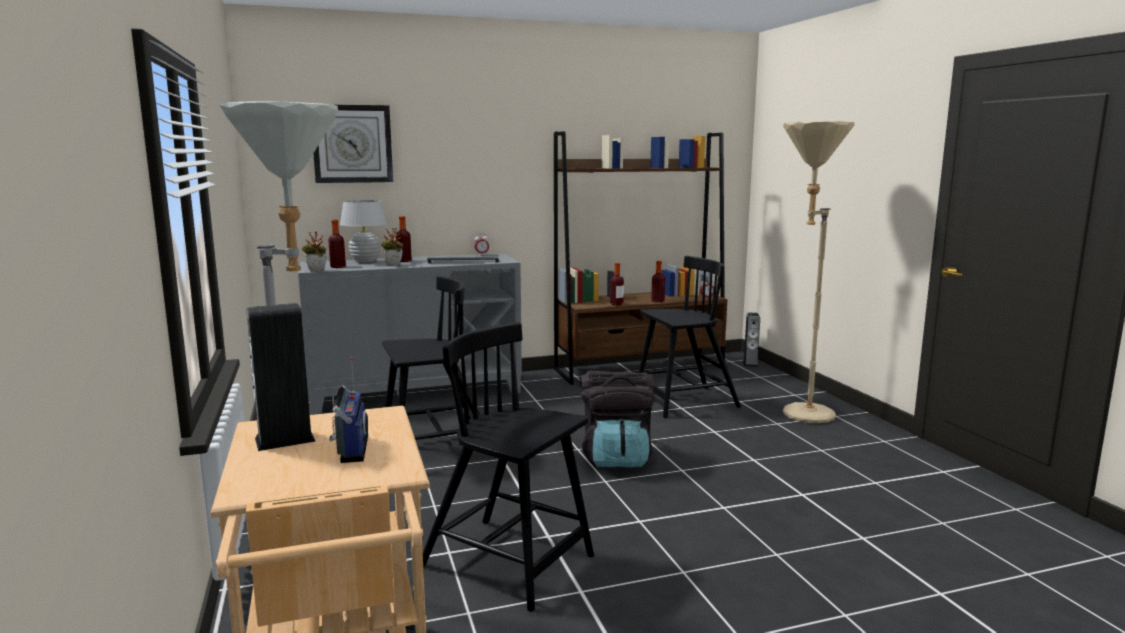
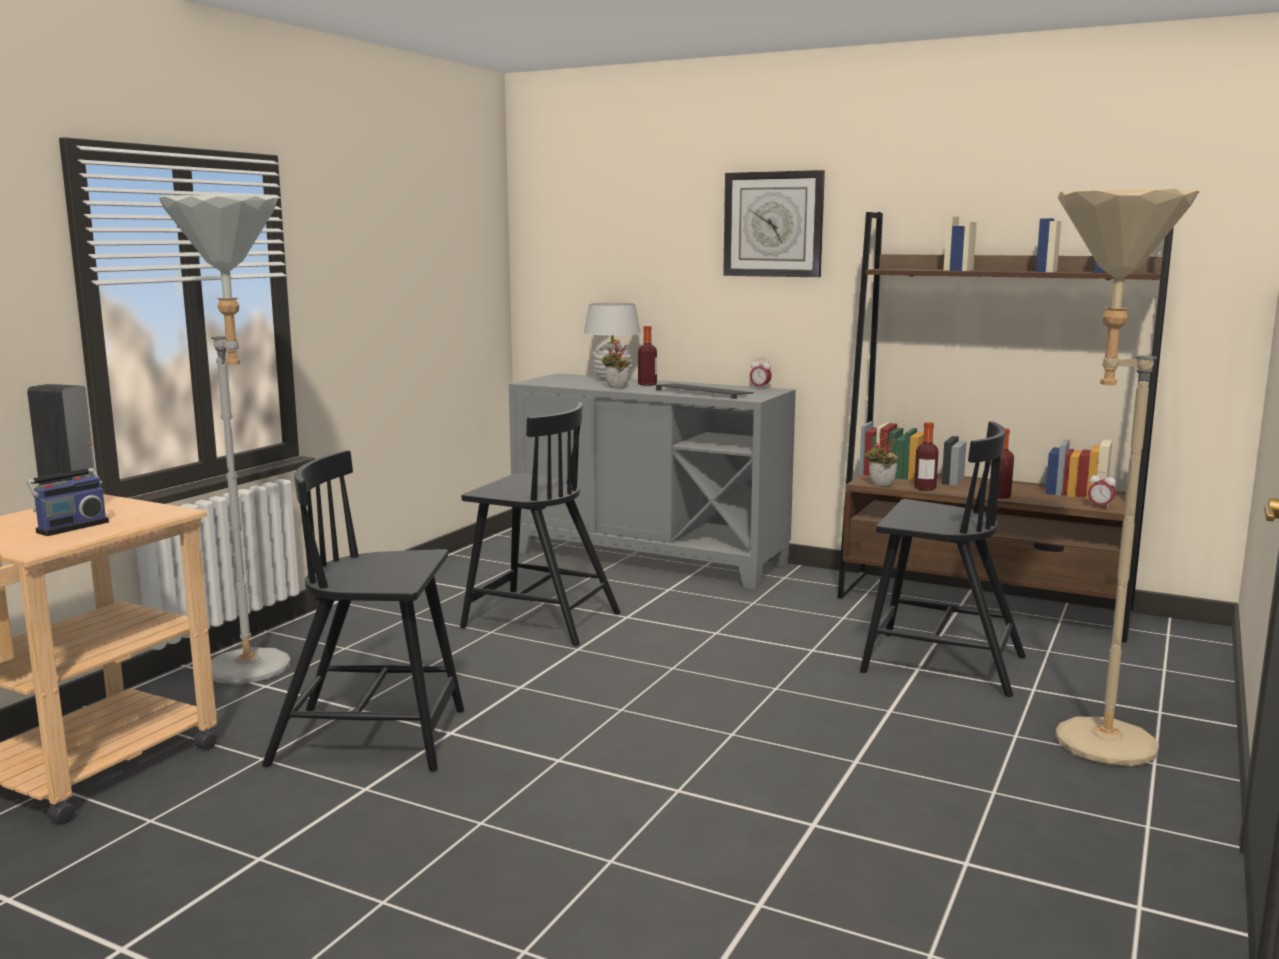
camera: 45 degrees right, 0 degrees up
(316, 270) = (529, 383): potted plant -> potted plant (880, 485)
(338, 267) = (562, 382): bottle -> none
(352, 144) = (618, 232): wall clock -> wall clock (773, 224)
(510, 562) = (373, 738): black chair -> black chair turned 75 degrees counterclockwise
(616, 458) = (690, 692): black backpack -> none
(750, 364) = (1197, 648): speaker -> none

